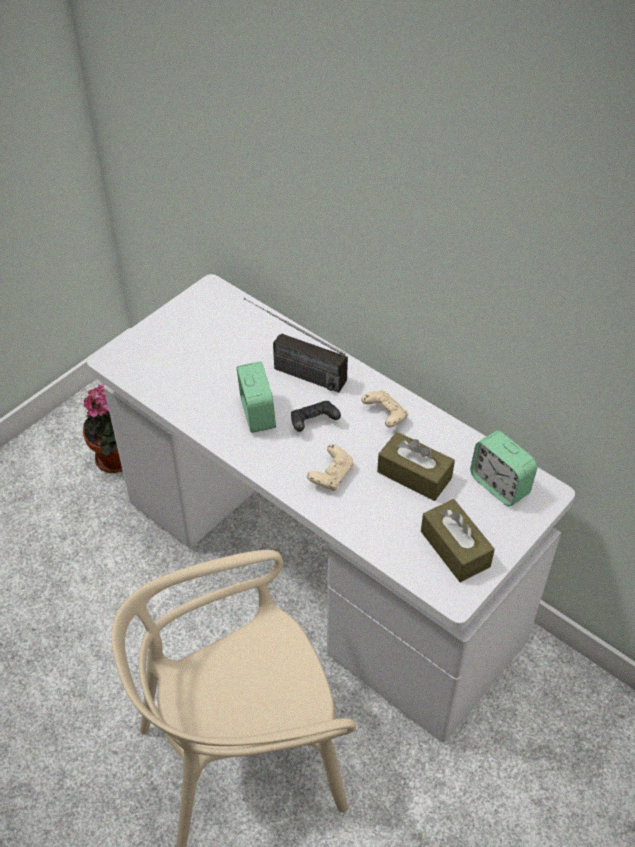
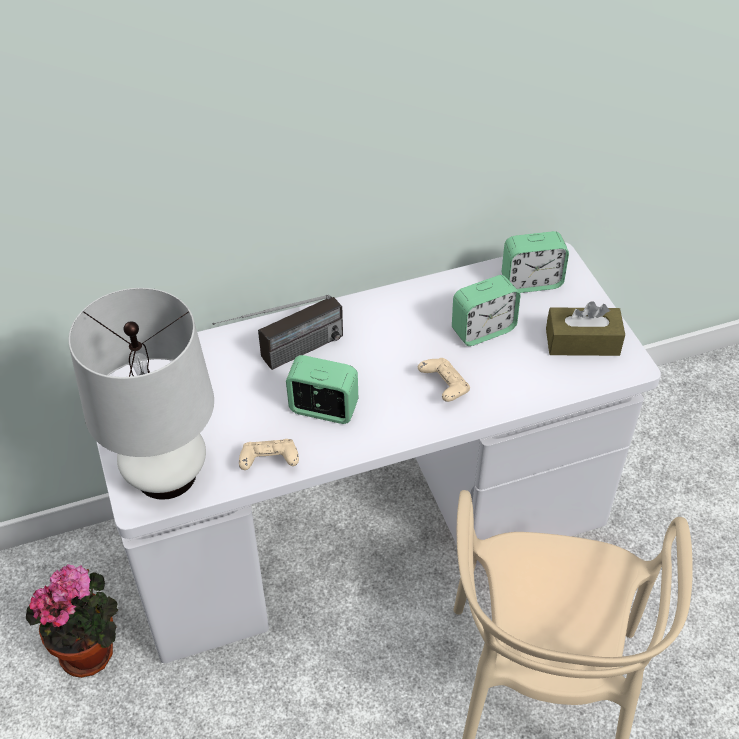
camera: 60 degrees left, 0 degrees up
(143, 361) = (166, 474): none -> white table lamp
(313, 423) = (368, 371): black game controller -> none
(385, 415) = (397, 317): beige game controller -> beige game controller (269, 462)
(414, 475) = (483, 330): brown tissue box -> alarm clock

